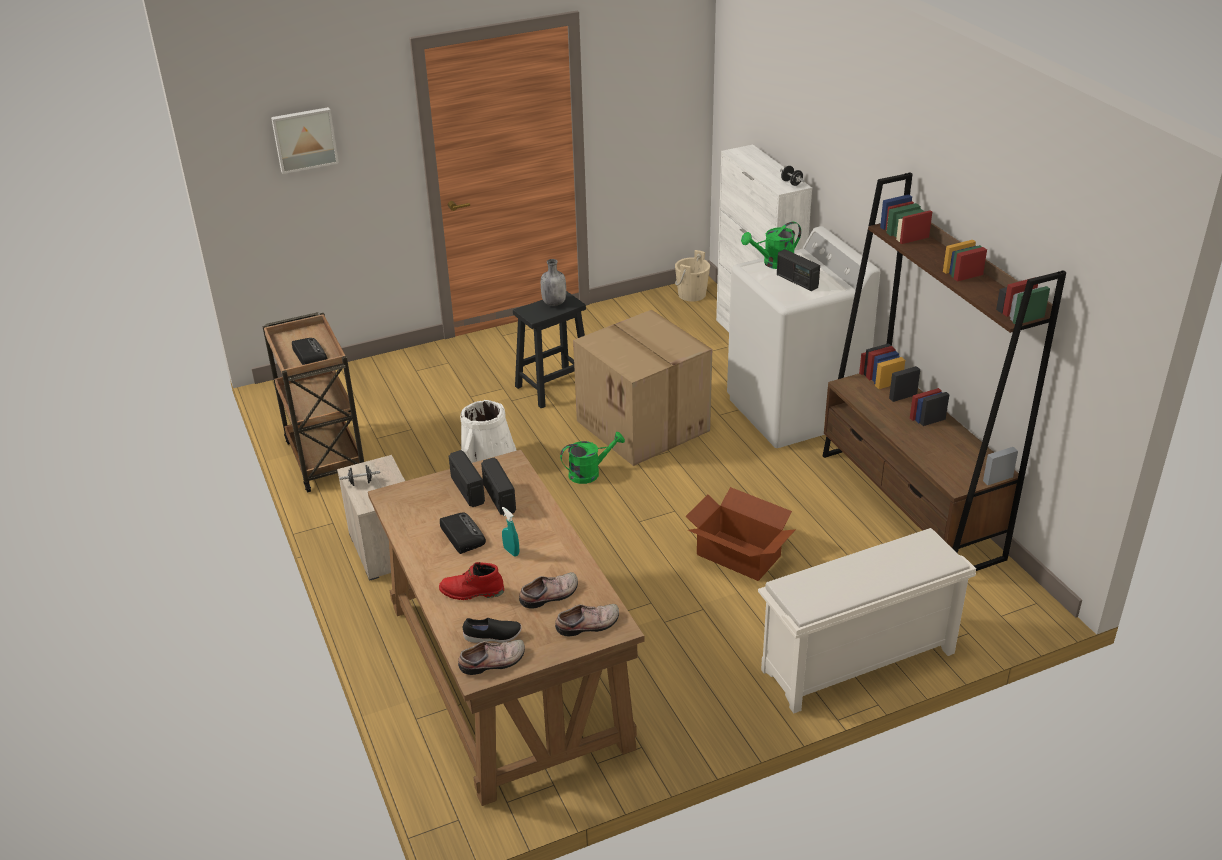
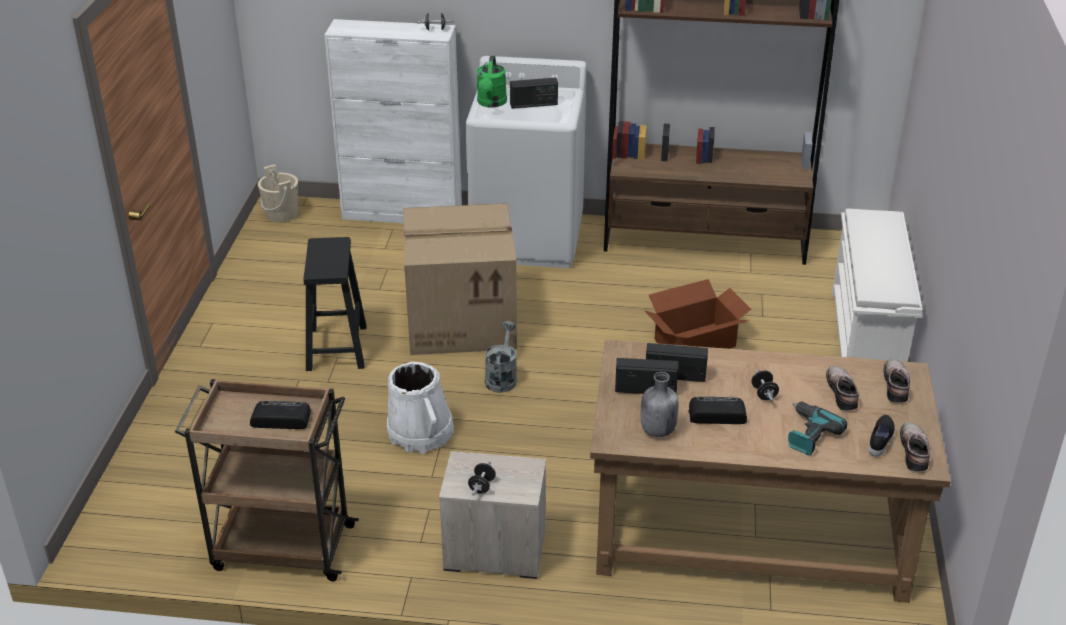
camera: 60 degrees left, 0 degrees up
(304, 139) = (32, 196): picture -> none
(471, 592) = (808, 434): red boot -> power drill
(511, 551) = (764, 394): turquoise spray bottle -> black dumbbell
(554, 303) = (323, 252): grey bottle -> grey bottle (657, 430)
(590, 473) = (502, 377): green watering can -> grey watering can

